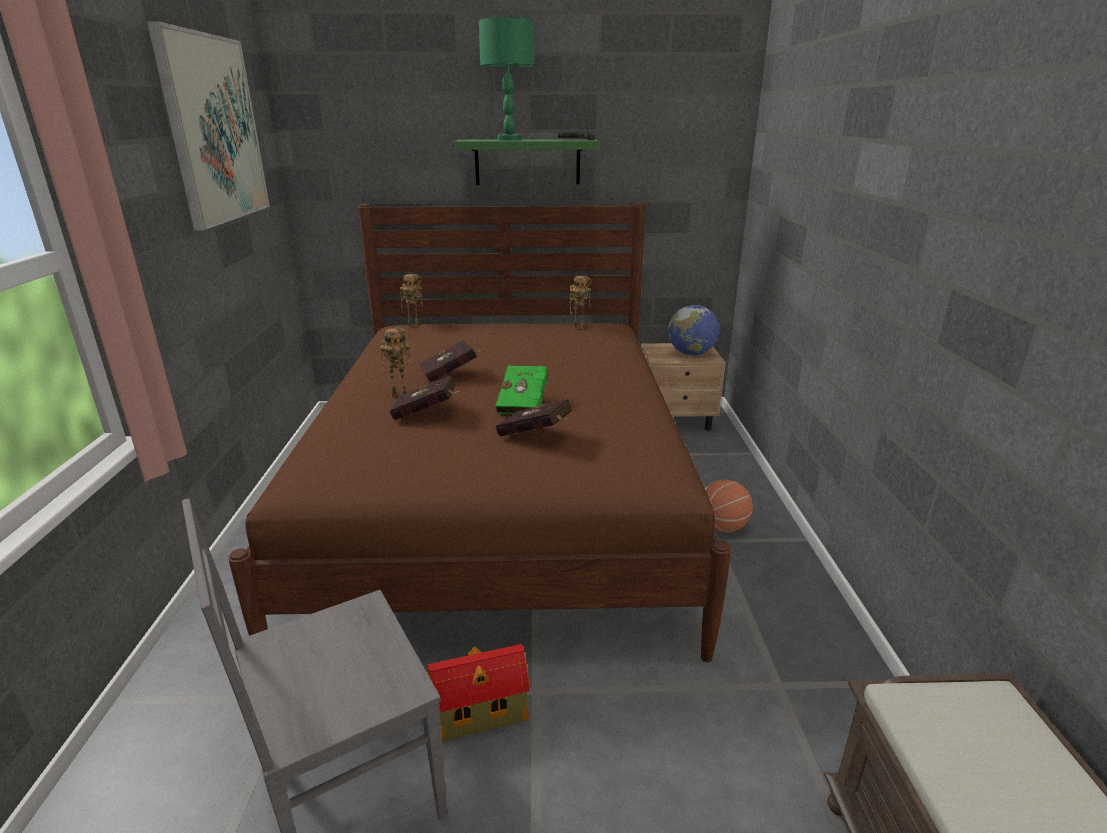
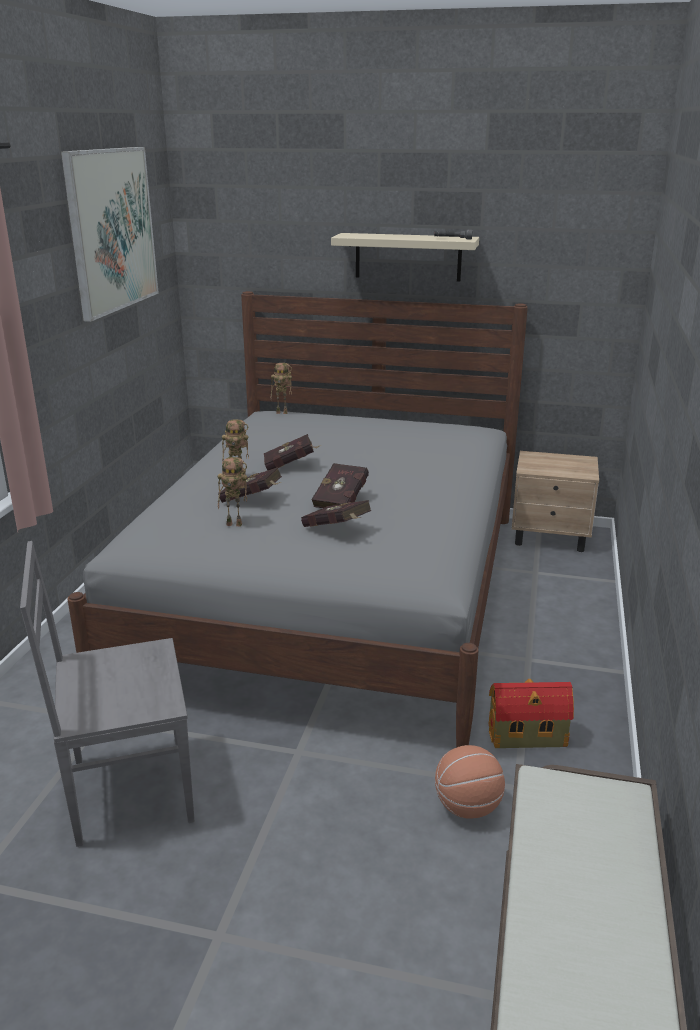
camera: 15 degrees right, 0 degrees up
(483, 713) = (248, 760): toy house -> toy house (529, 736)
(502, 501) = (334, 594): brown bed -> grey bed
(509, 140) = (386, 236): green table lamp -> none
(524, 404) = (342, 500): green book -> red book
(527, 162) = (408, 257): green shelf -> beige shelf
(579, 327) = (443, 429): toy robot -> toy robot (235, 524)
(691, 354) = (567, 467): globe -> none
(722, 527) = (540, 648): basketball -> basketball (467, 807)

